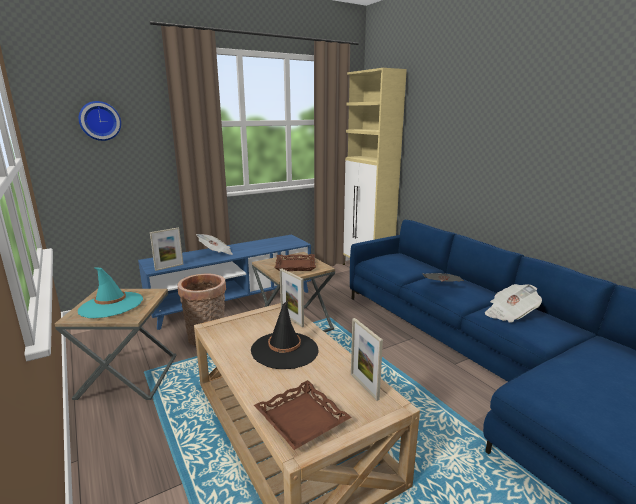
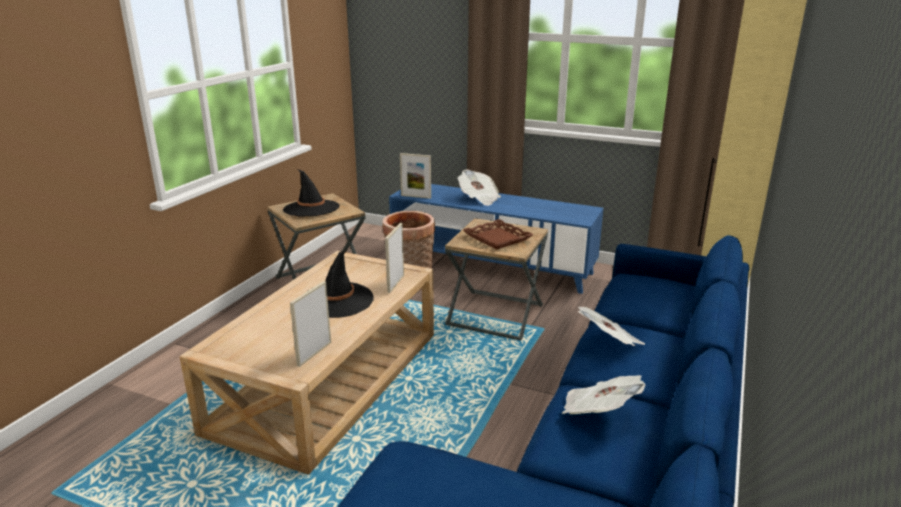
camera: 55 degrees right, 5 degrees up
(100, 121) = (408, 26): wall clock -> none
(111, 305) = (311, 208): turquoise hat -> black hat
(302, 418) = (243, 340): brown tray -> none

